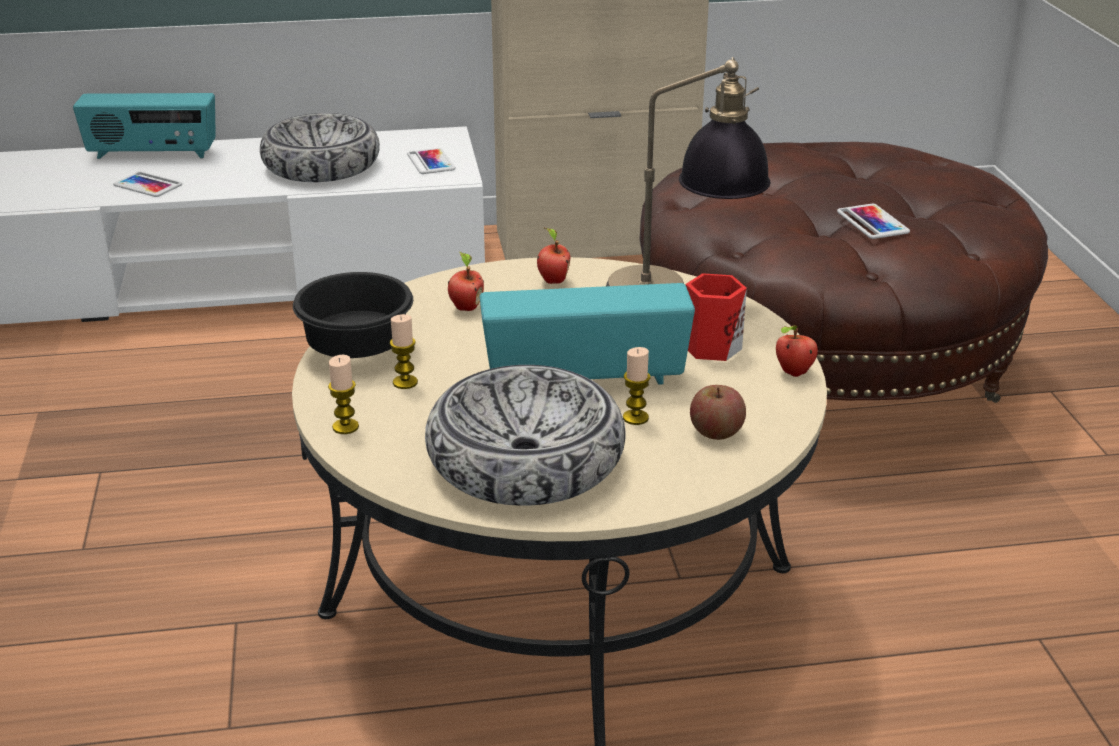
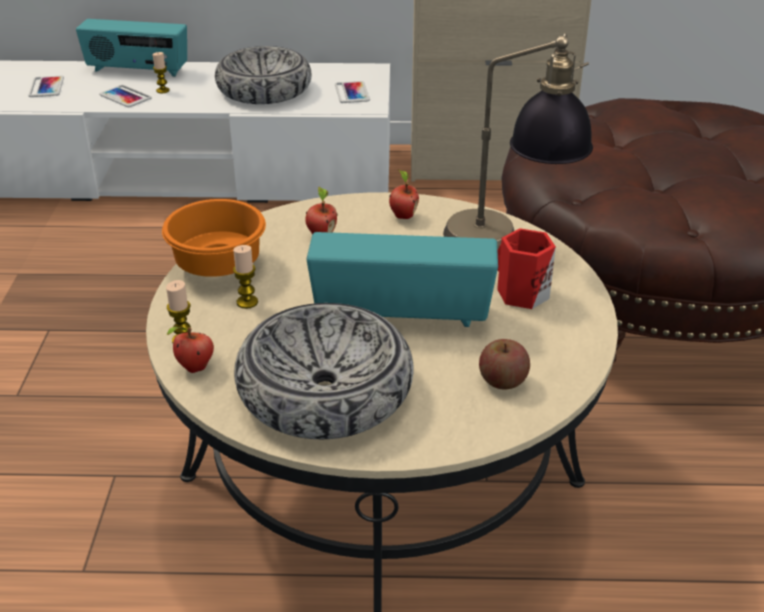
camera: 10 degrees right, 5 degrees up
(354, 350) = (215, 267): black bowl -> orange bowl
(635, 418) = (434, 358): candle -> candle (163, 90)
(794, 373) = (590, 328): apple -> apple (194, 368)
(872, 222) = (703, 182): phone -> phone (46, 87)

